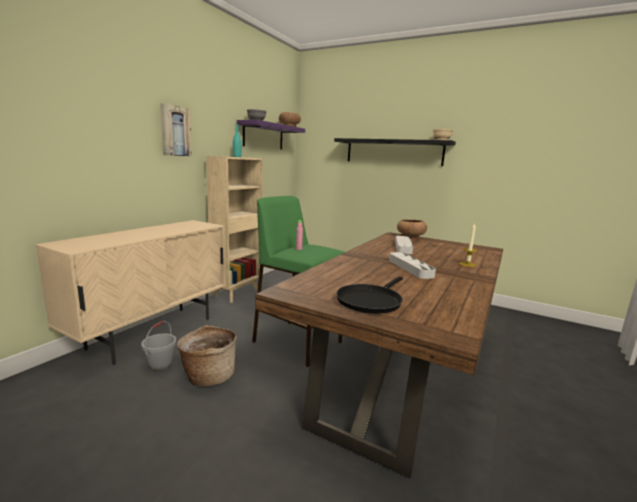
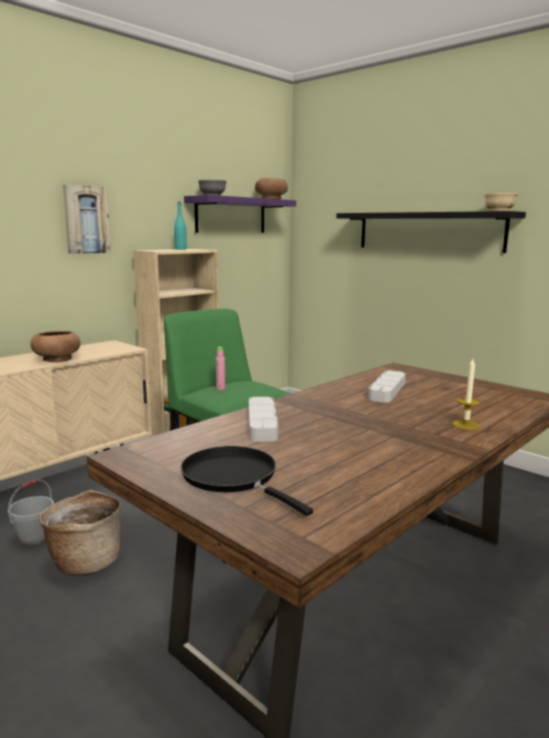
camera: 15 degrees right, 0 degrees up
(370, 301) = (234, 477): black frying pan -> black frying pan turned 90 degrees clockwise
(410, 237) = (419, 373): brown bowl -> brown bowl (57, 359)
(410, 268) = (357, 427): grey tray -> grey tray (262, 423)

